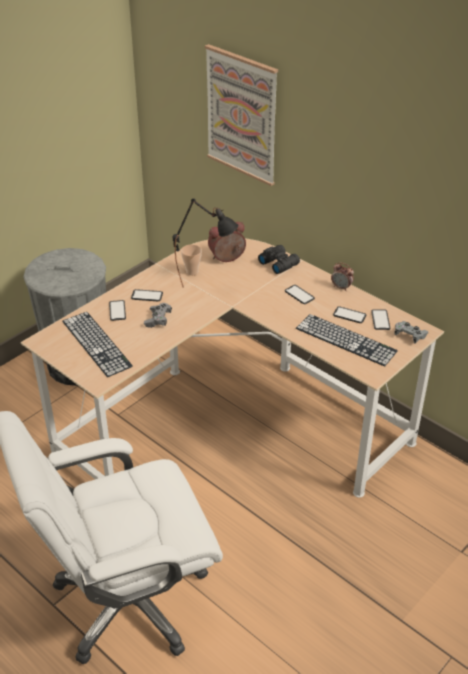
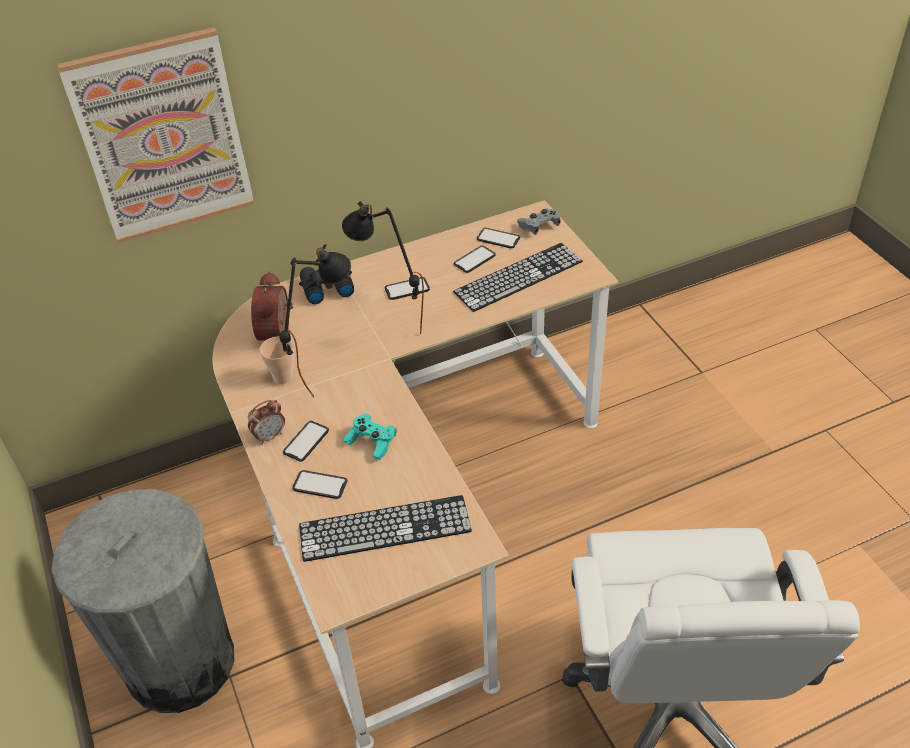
camera: 65 degrees left, 5 degrees up
(158, 320) = (371, 442): grey game controller -> turquoise game controller
(262, 297) = (390, 324): none -> black table lamp
(341, 287) = (416, 249): alarm clock -> alarm clock (270, 436)

